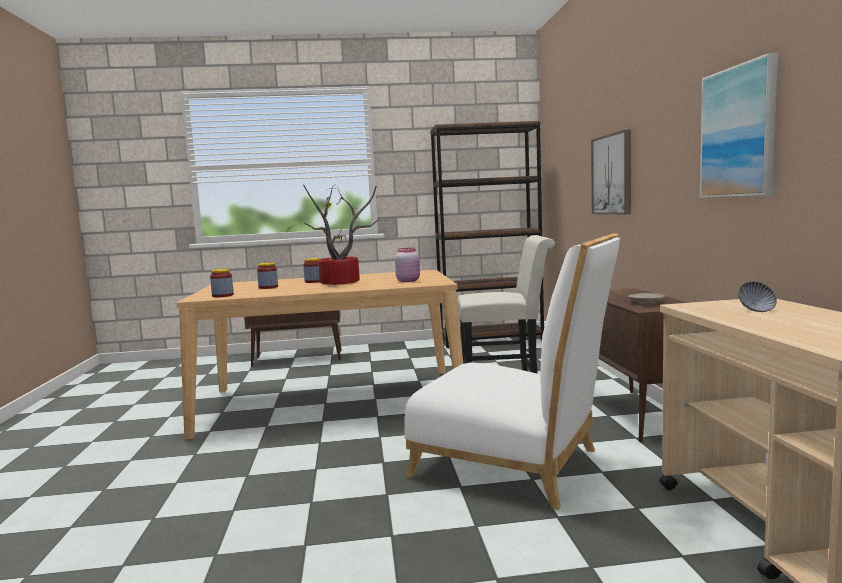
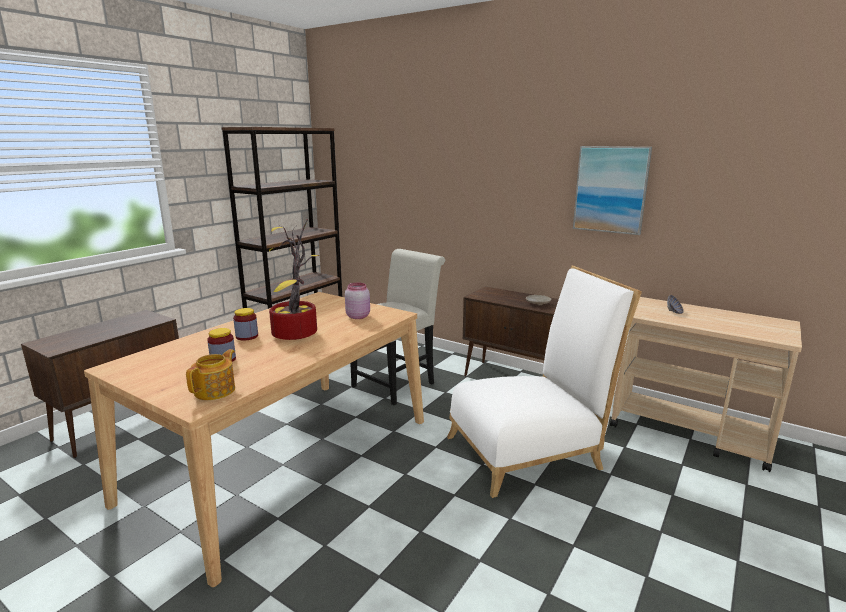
camera: 50 degrees left, 10 degrees up
(223, 295) = (216, 390): jar -> teapot
(612, 174) = (449, 194): picture -> none

